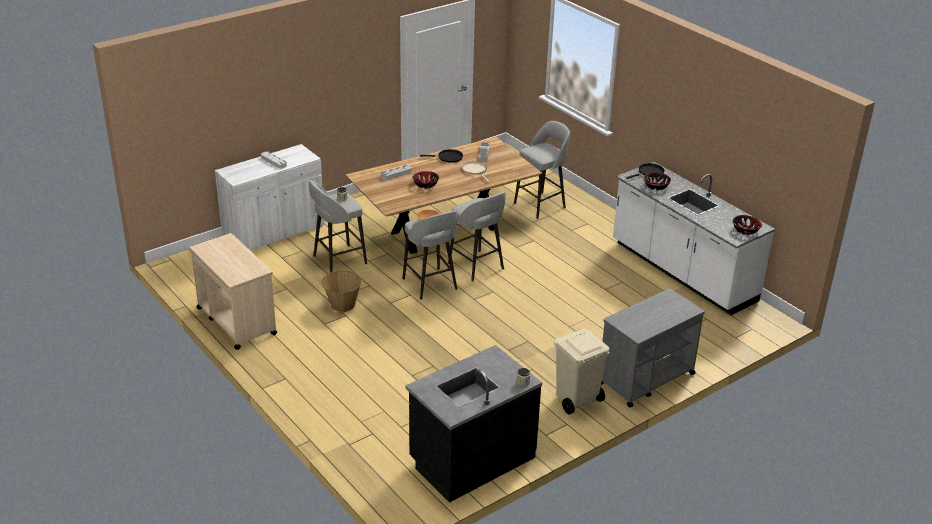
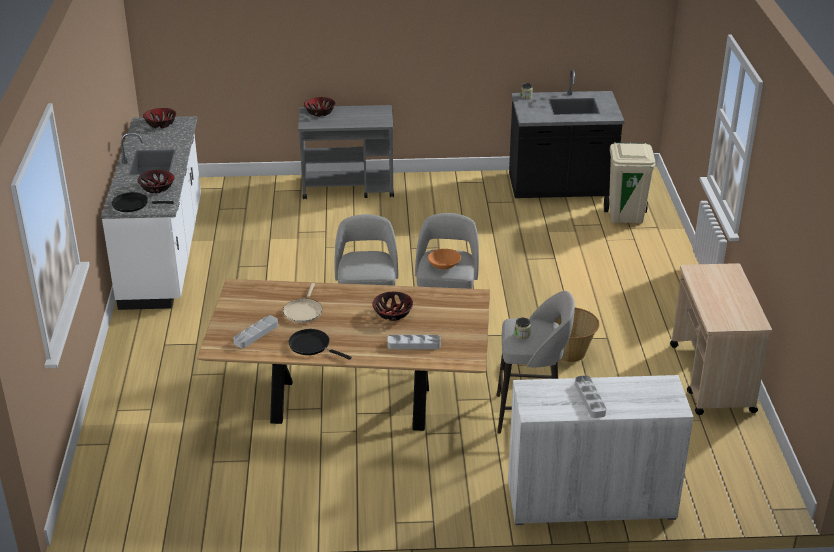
camera: 145 degrees left, 0 degrees up
(541, 205) = (178, 394): grey stool -> none
(576, 400) = (428, 193): beige trash can -> beige trash can (626, 216)
(680, 310) = (319, 112): none -> bowl

